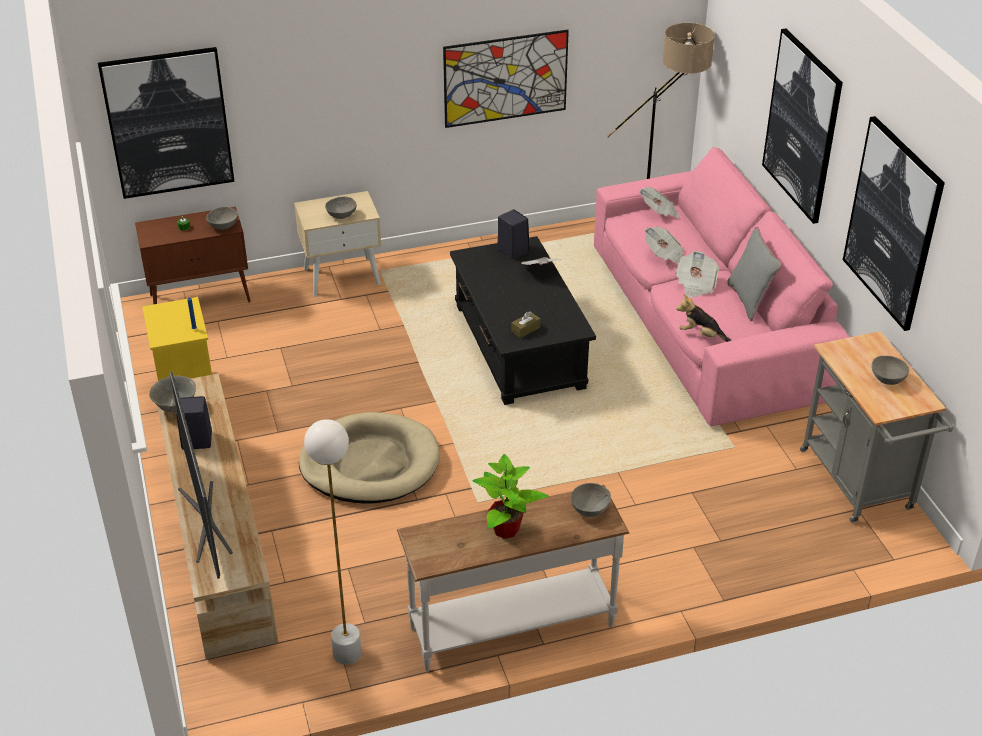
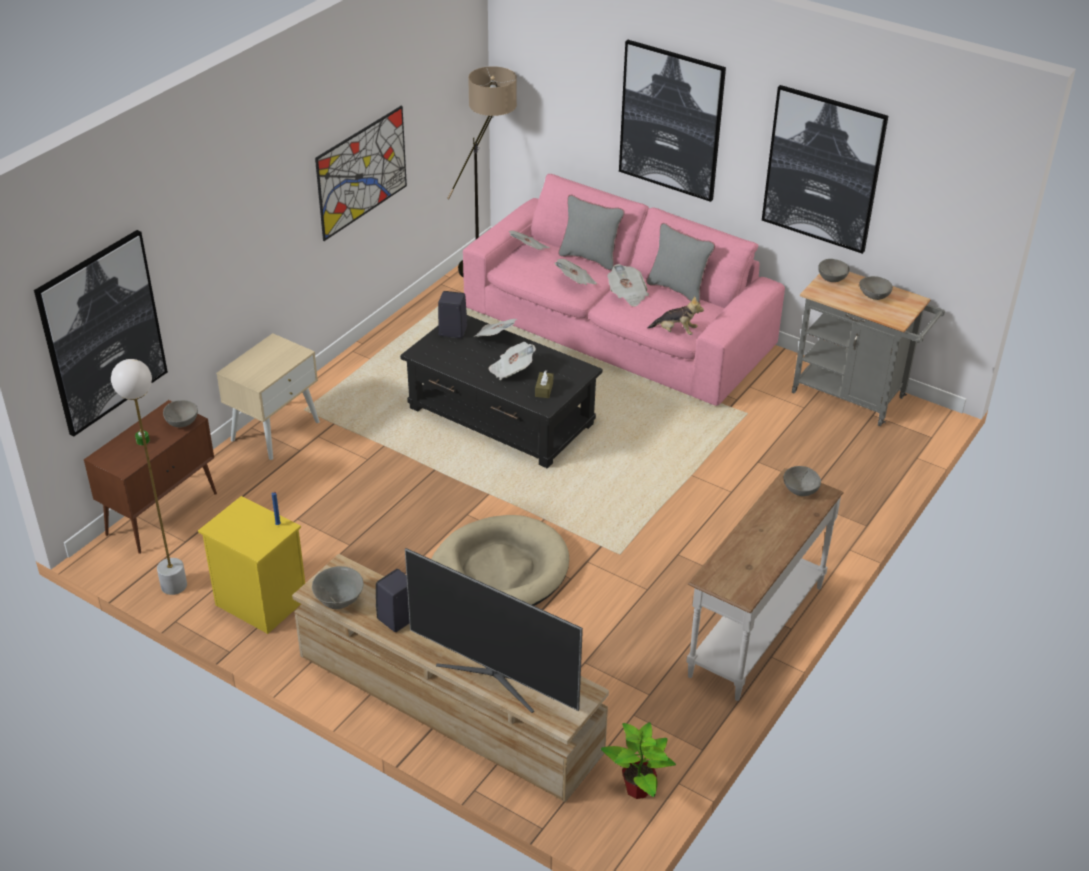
camera: 40 degrees left, 0 degrees up
(341, 215) = (277, 365): grey bowl -> grey bowl (831, 279)
(347, 653) = (665, 725): white floor lamp -> white floor lamp (174, 585)
(506, 530) = (765, 537): potted plant -> potted plant (639, 789)
(519, 302) = (511, 370): none -> newspaper
(701, 335) = (675, 331): plush toy -> plush toy turned 150 degrees counterclockwise
(704, 241) = (589, 258): none -> grey pillow

